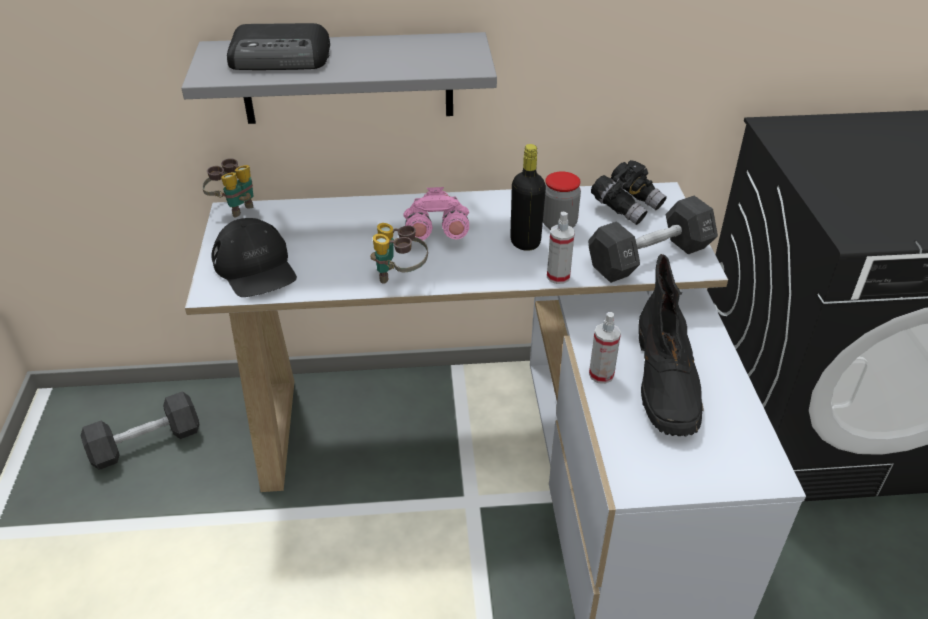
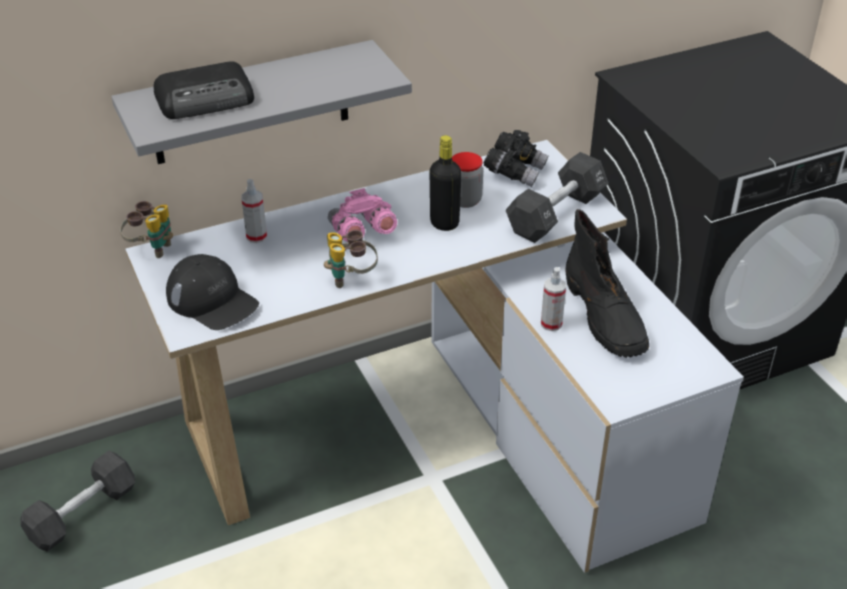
camera: 20 degrees left, 0 degrees up
(558, 276) = (488, 247): spray bottle -> spray bottle (256, 236)

